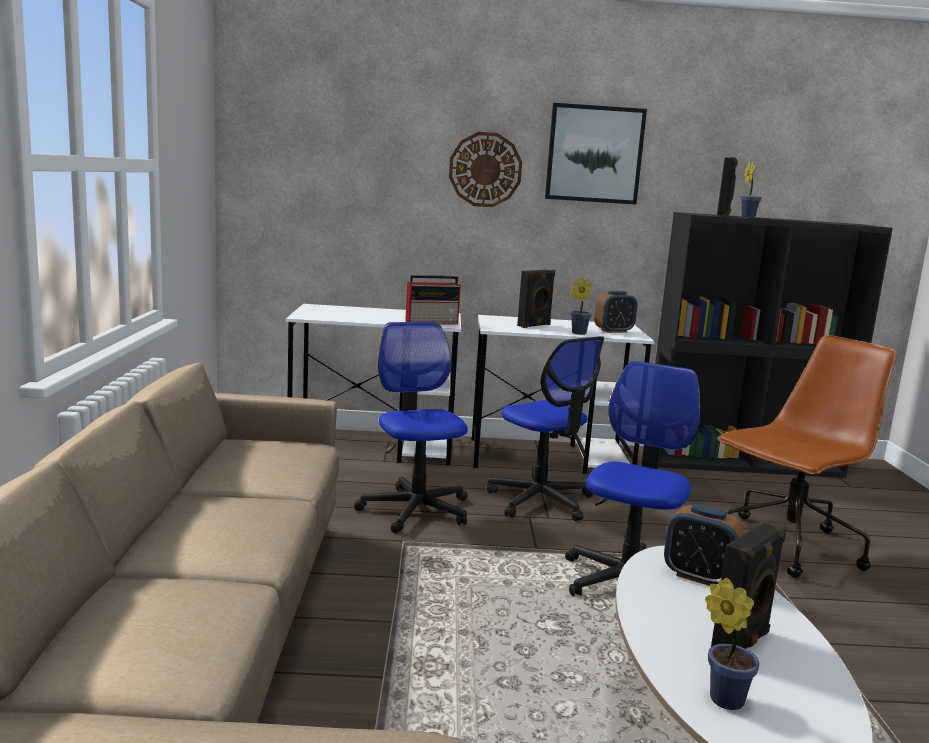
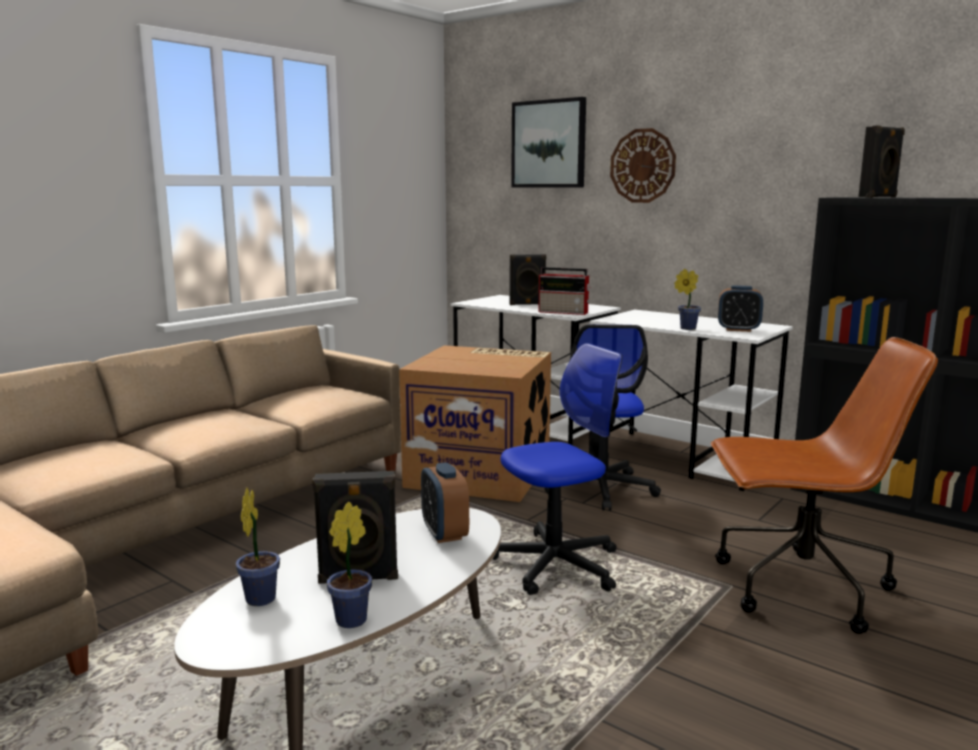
camera: 40 degrees right, 0 degrees up
(416, 510) = (481, 473): office chair -> cardboard box
(535, 325) = (661, 320): black speaker -> black speaker (527, 304)
(594, 154) = (749, 139): picture -> picture (549, 144)
(747, 216) = (928, 197): potted plant -> potted plant (354, 618)

